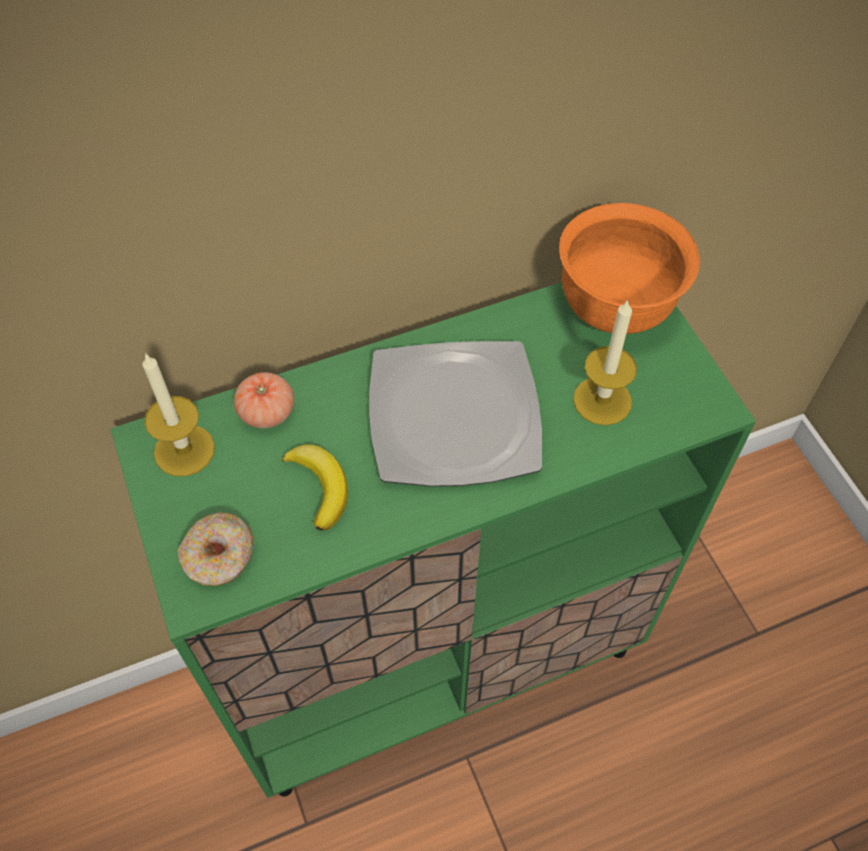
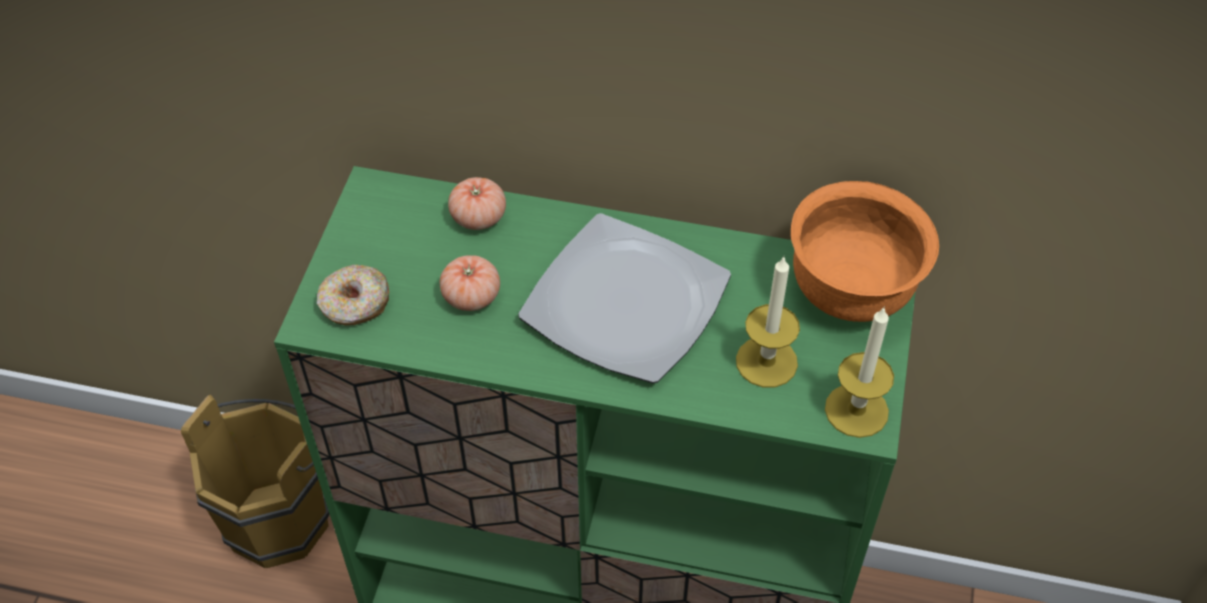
camera: 35 degrees right, 5 degrees down
(126, 757) = (284, 515): none -> brown bucket
(184, 450) = (393, 211): candle -> candle (856, 410)
(319, 486) = (471, 296): banana -> tomato

